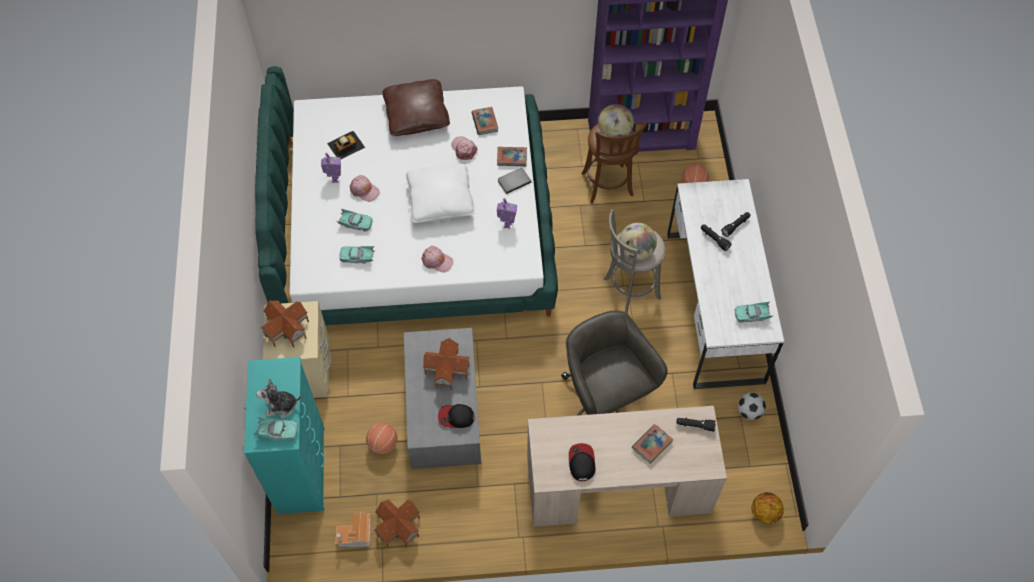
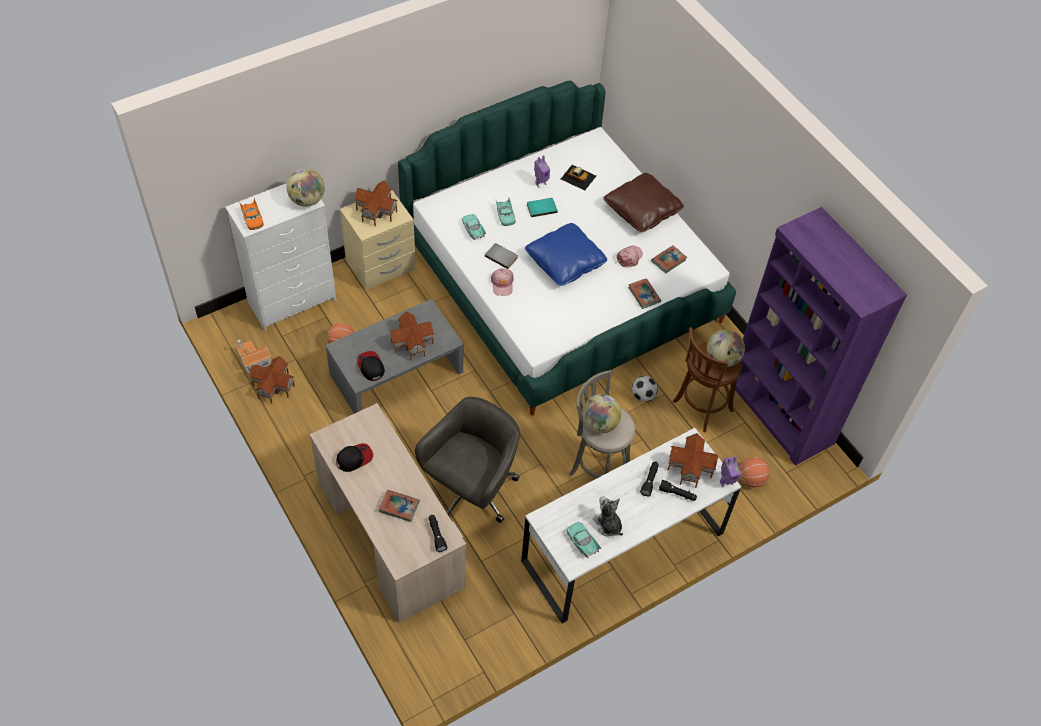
camera: 60 degrees right, 5 degrees down
(277, 431) = (252, 218): turquoise toy car -> orange toy car
(281, 406) = (275, 211): plush toy -> plush toy (608, 525)
(284, 370) = (307, 200): none -> globe
(302, 469) = (293, 301): turquoise dresser -> white dresser
(364, 190) = (541, 207): pink cap -> turquoise book
(440, 200) = (565, 262): white pillow -> blue pillow
(507, 223) = (571, 318): toy robot -> toy robot (725, 482)
(513, 180) = (620, 305): grey book -> grey book (502, 256)
(714, 205) = (689, 467): none -> toy house
(749, 411) = (523, 619): football -> football (643, 396)
(764, 512) = (421, 669): basketball -> none

